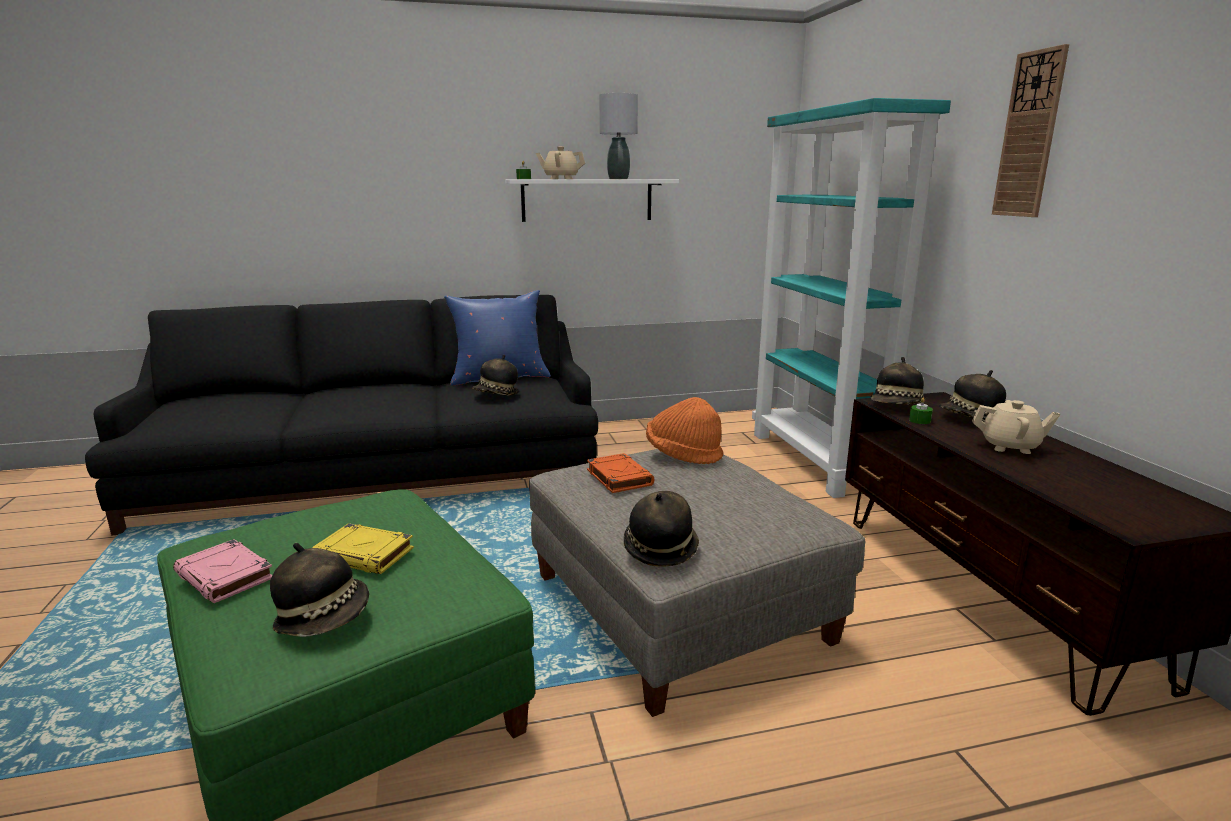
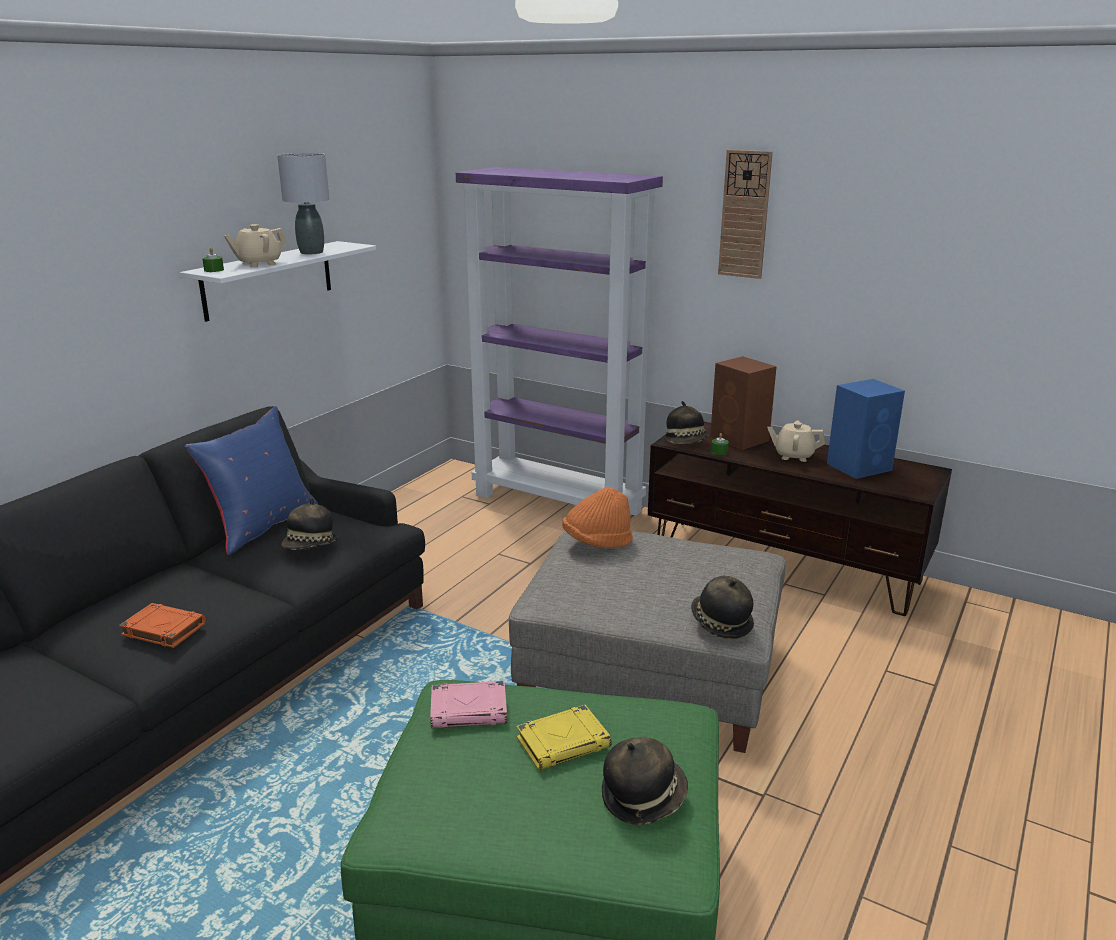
camera: 45 degrees left, 5 degrees up
(226, 577) = (501, 827): pink book -> pink book (470, 710)
(618, 477) = (594, 583): orange book -> orange book (163, 629)
(816, 461) = (559, 503): turquoise bookcase -> purple bookcase
(970, 419) = (740, 439): hat -> brown speaker
(1010, 447) = (793, 456): beige teapot -> beige teapot turned 135 degrees counterclockwise
(1091, 480) = (860, 466): none -> blue speaker

